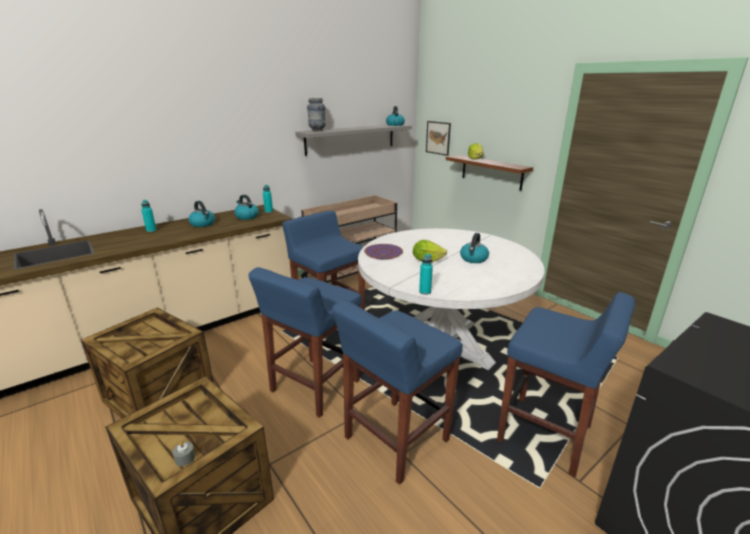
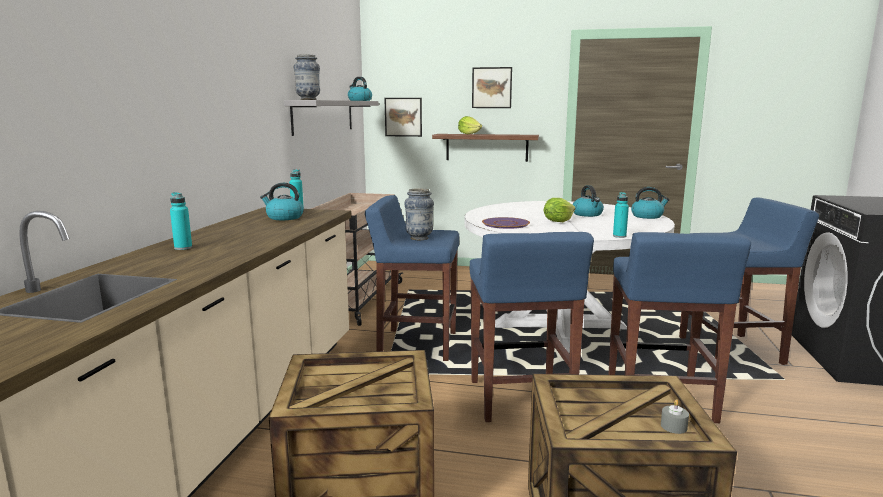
camera: 40 degrees left, 10 degrees down
(203, 224) = (245, 231): kettle -> kettle (647, 216)
(322, 248) = (419, 238): none -> vase
(500, 118) = (491, 87): none -> picture

